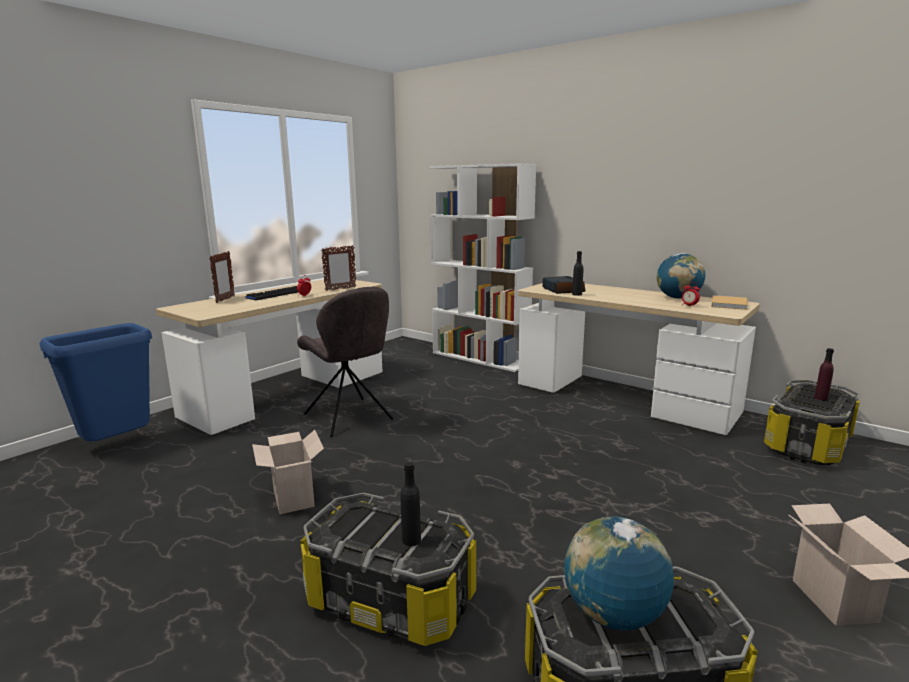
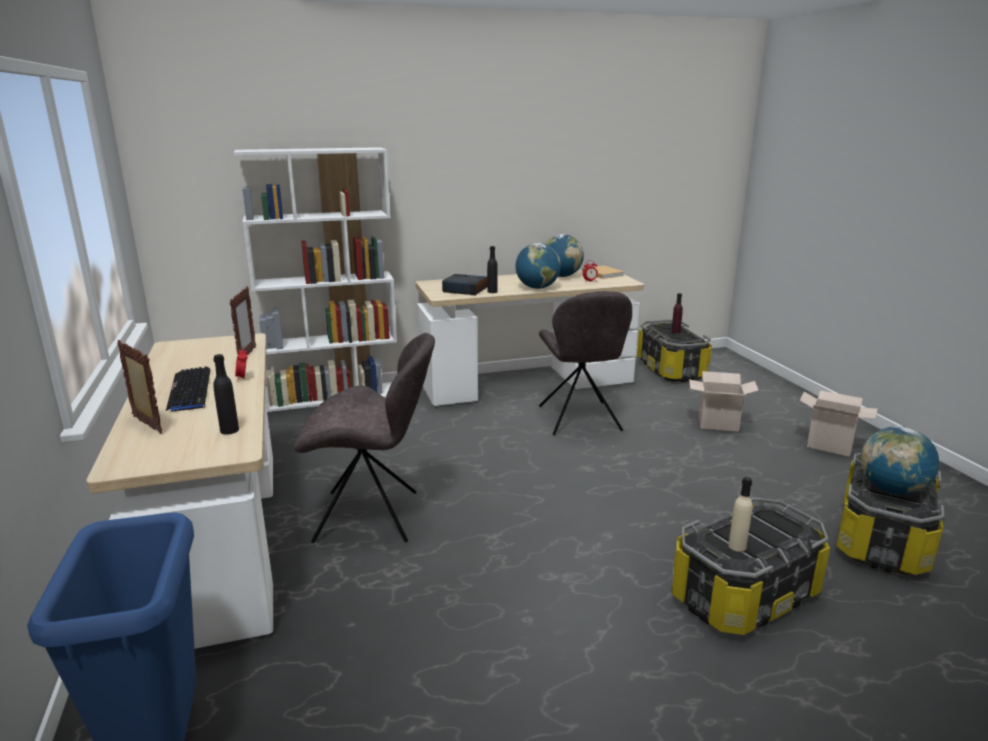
camera: 55 degrees left, 5 degrees up
(291, 498) = (525, 605): cardboard box -> cardboard box (717, 424)
(357, 527) = (737, 546): none -> beige bottle
(411, 540) = (772, 528): black bottle -> black bottle (229, 430)
(597, 436) = (580, 420): none -> grey chair
(621, 299) = (537, 288): none -> globe

